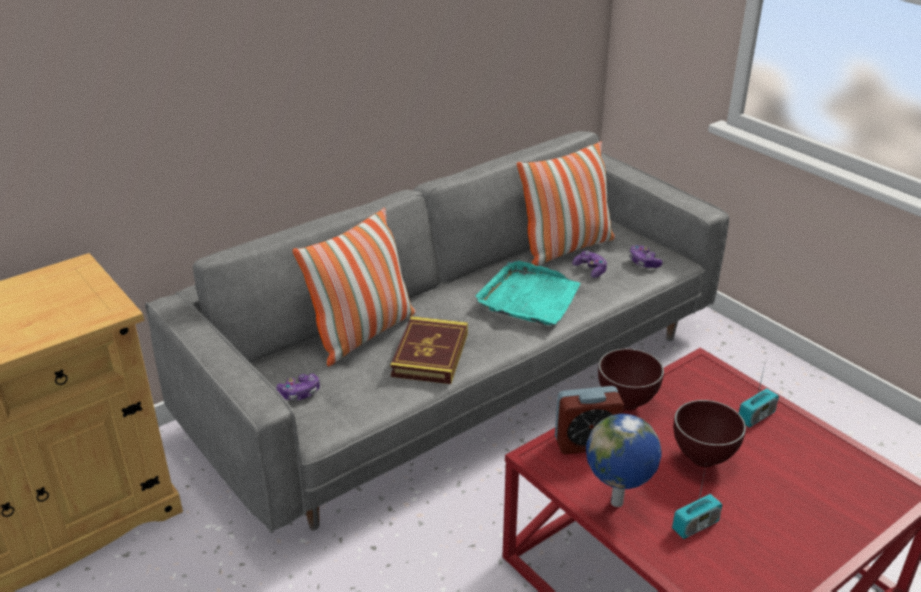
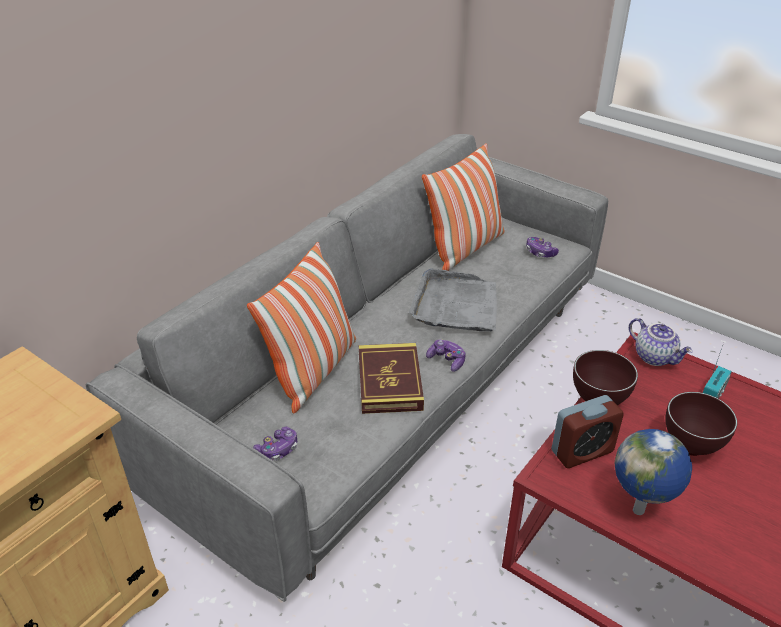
camera: 15 degrees left, 5 degrees up
(529, 298) = (455, 305): turquoise tray -> grey tray
(590, 270) = (497, 267): game controller -> game controller (447, 360)
(695, 526) = (717, 519): radio -> none
(711, 373) = (655, 357): none -> teapot

